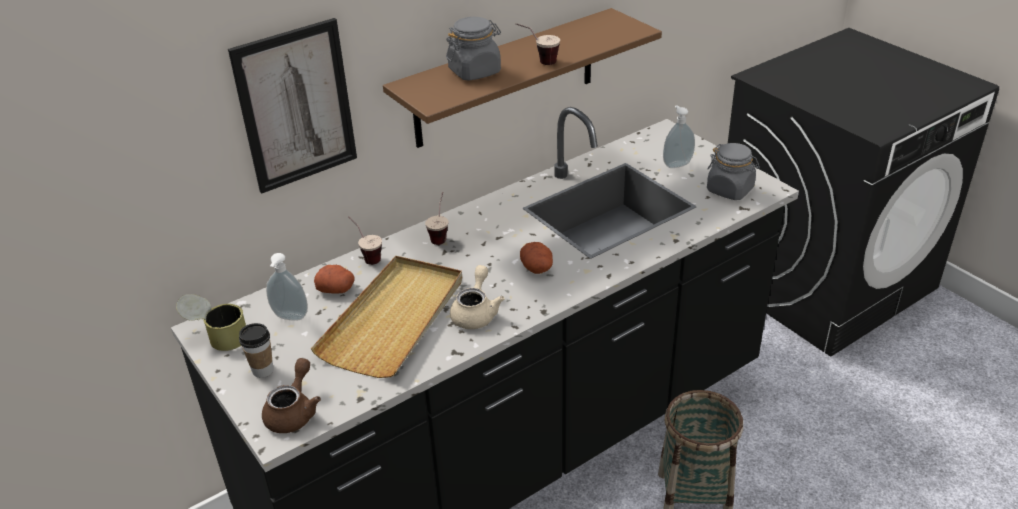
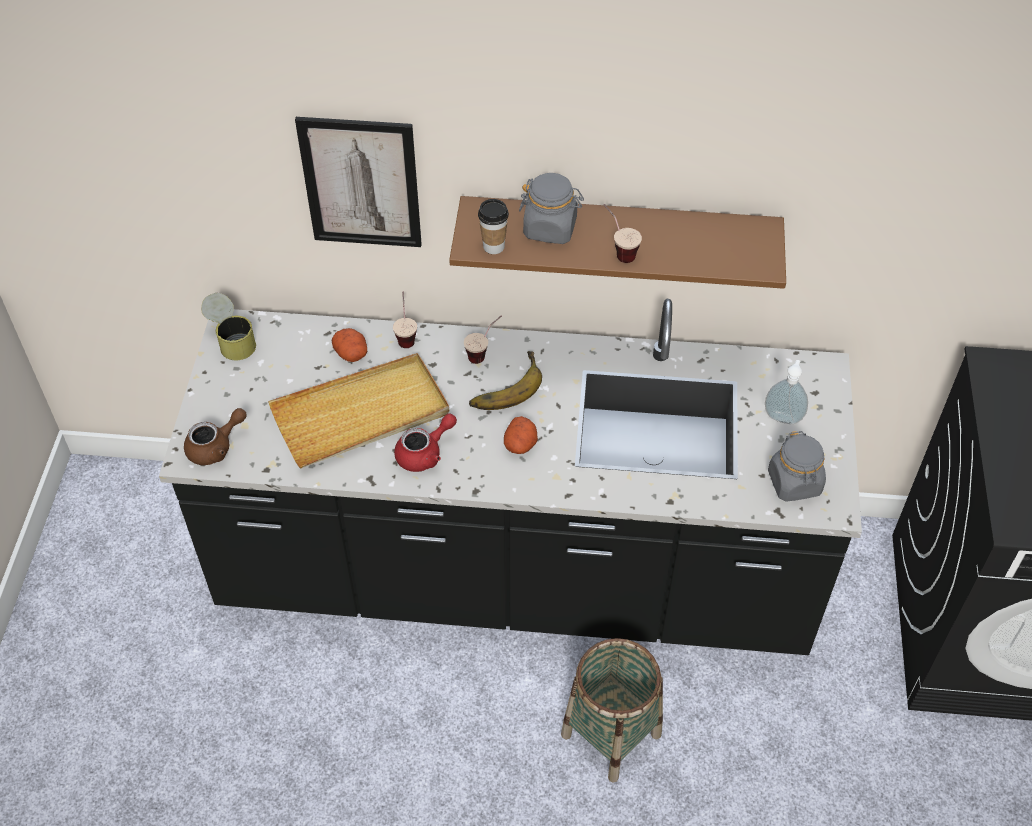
camera: 40 degrees right, 15 degrees up
(263, 370) = (231, 394): cup -> cup (493, 246)
(290, 318) = (293, 358): soap dispenser -> none
(476, 312) = (425, 453): beige teapot -> red teapot
(480, 244) = (503, 385): none -> banana

